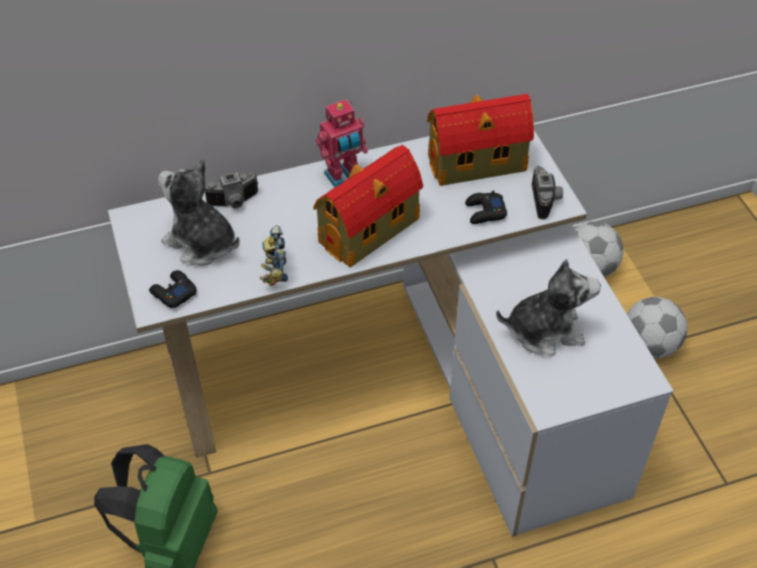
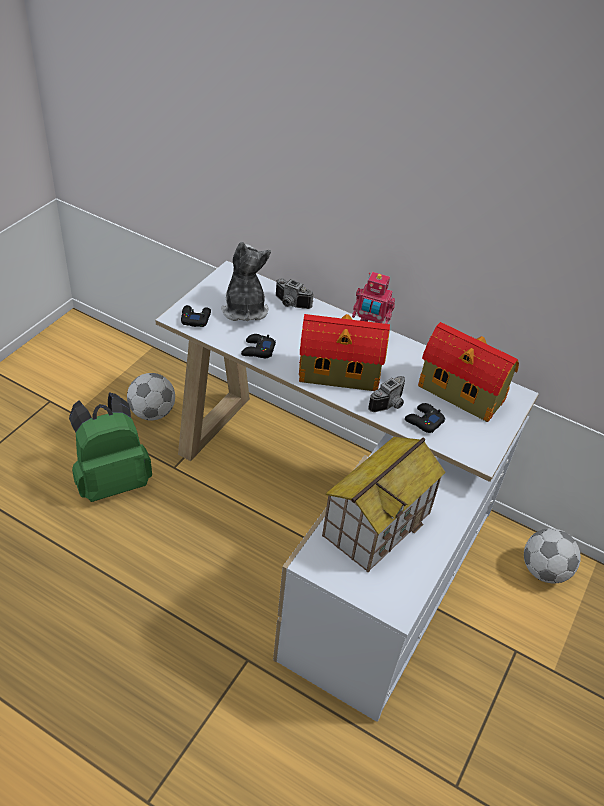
camera: 45 degrees right, 5 degrees down
(274, 271) = (257, 350): toy robot -> black game controller
(544, 330) = (377, 523): plush toy -> toy house
(547, 201) = (475, 448): camera -> camera (390, 405)
(648, 345) = (522, 652): football -> football (152, 412)

